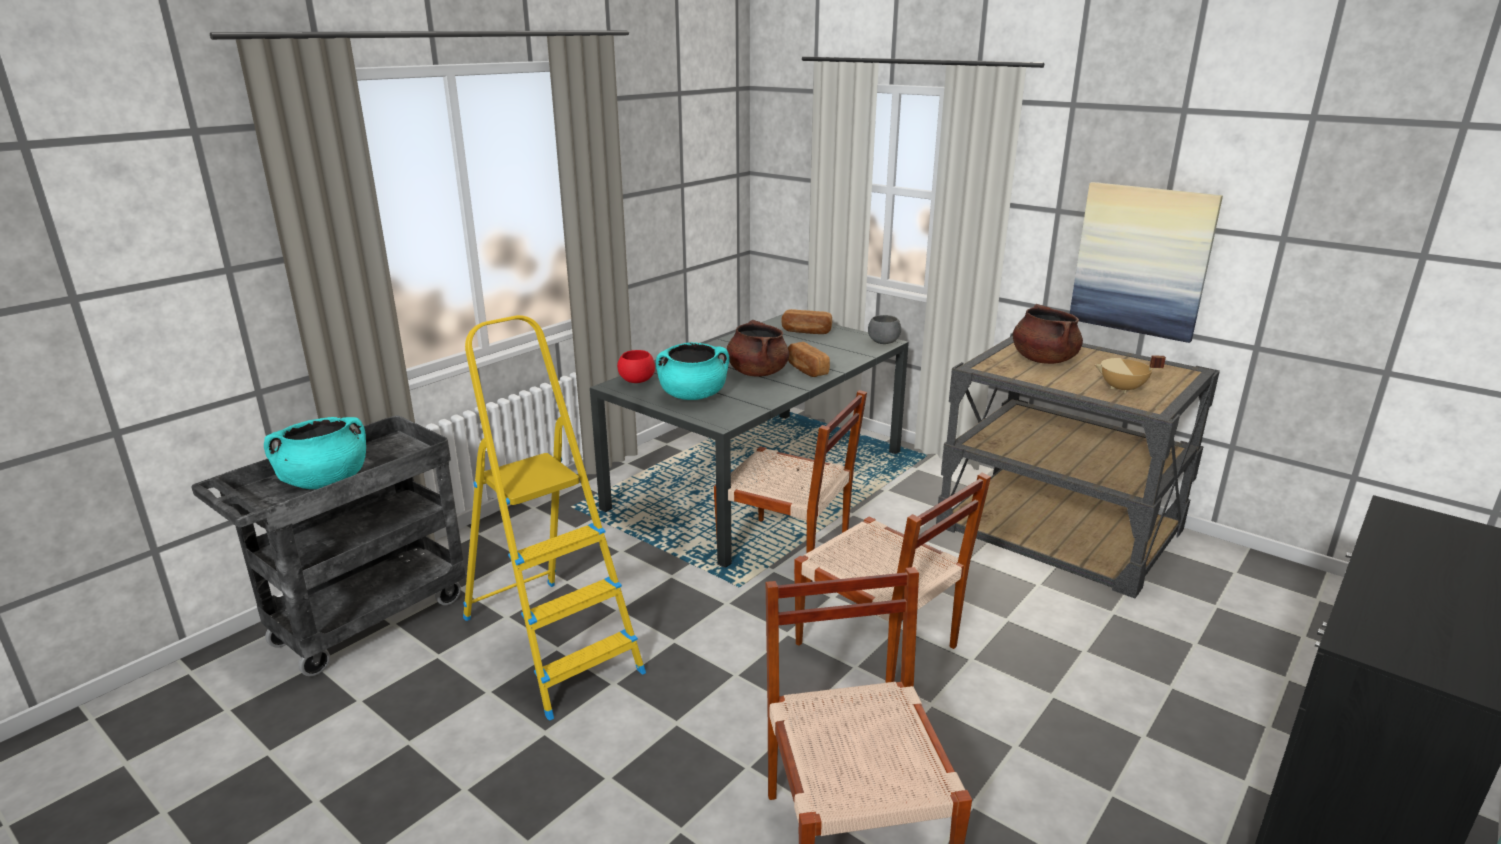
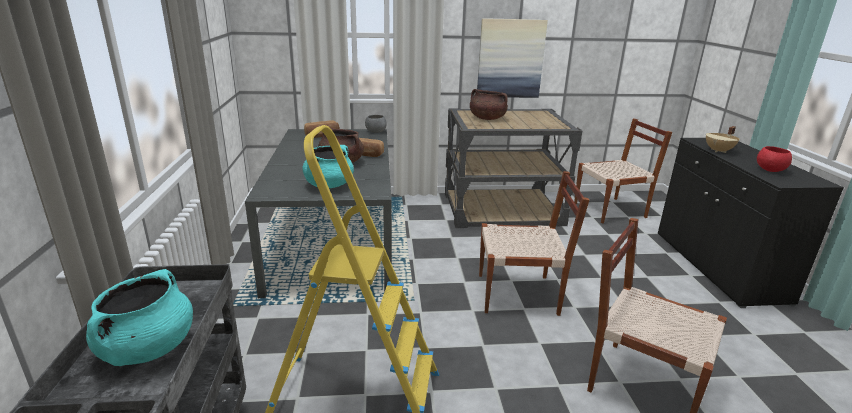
camera: 45 degrees left, 0 degrees up
(636, 381) = (273, 188): red bowl -> red bowl (769, 170)
(787, 554) = (410, 271): chair -> chair (611, 210)
(1122, 389) = (539, 123): beige cooking pot -> beige cooking pot (719, 151)

